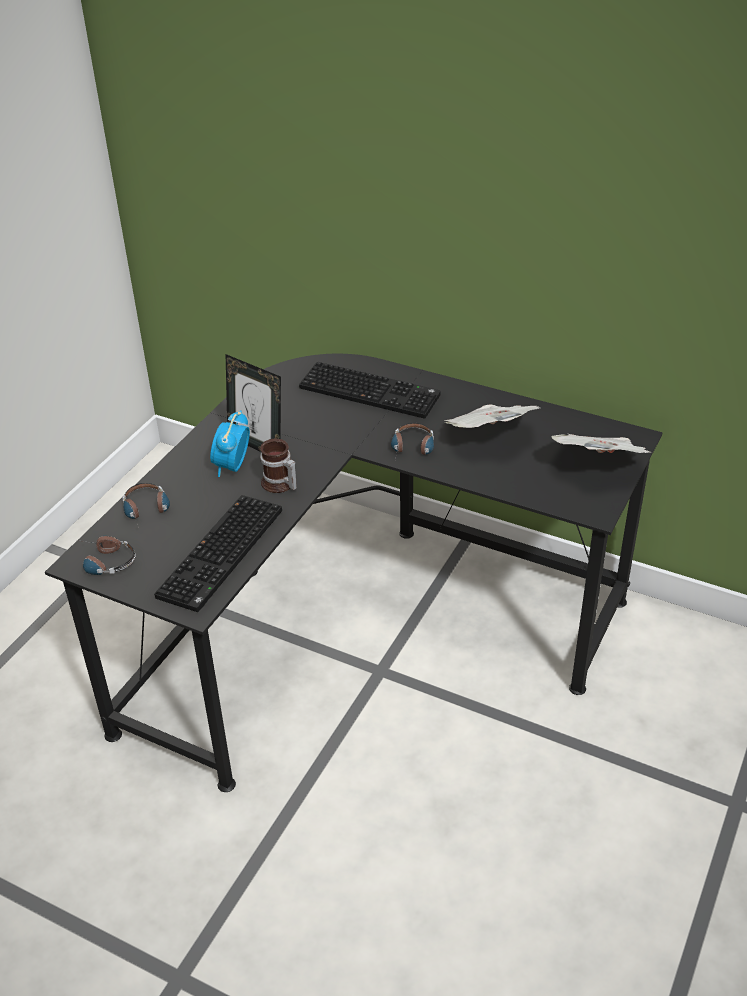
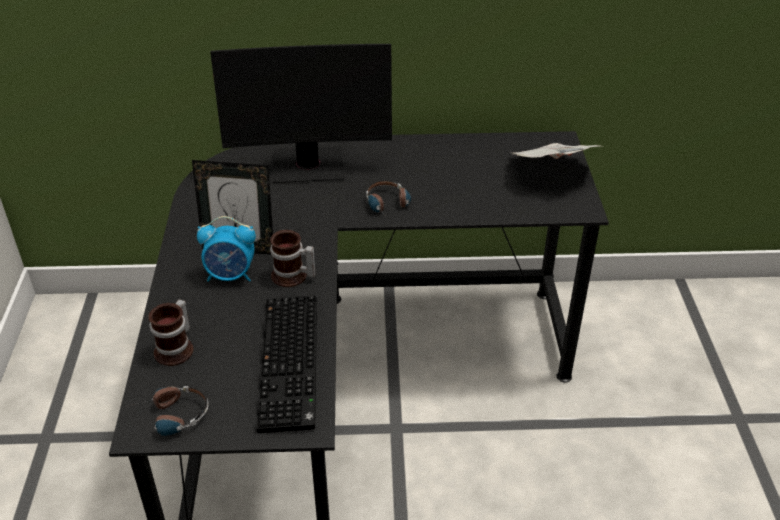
camera: 30 degrees left, 0 degrees up
(147, 512) = (177, 349): headphones -> mug
(232, 466) = (231, 275): alarm clock -> alarm clock turned 75 degrees counterclockwise
(371, 391) = (308, 166): keyboard -> monitor
(490, 435) = (444, 174): newspaper -> none

